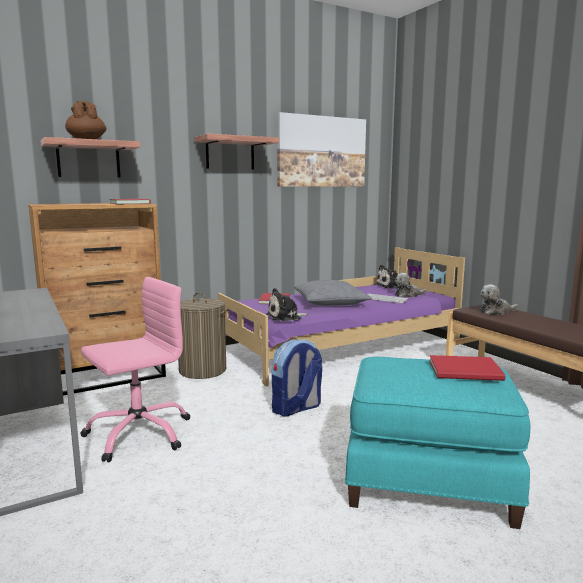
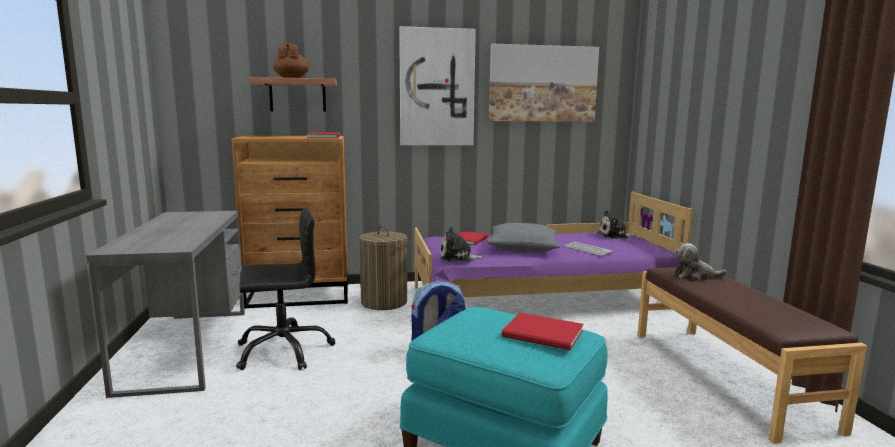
camera: 20 degrees right, 0 degrees up
(139, 433) = (283, 350): pink office chair -> black office chair
(230, 153) = (437, 87): shelf -> picture
(408, 295) = (621, 247): plush toy -> none

